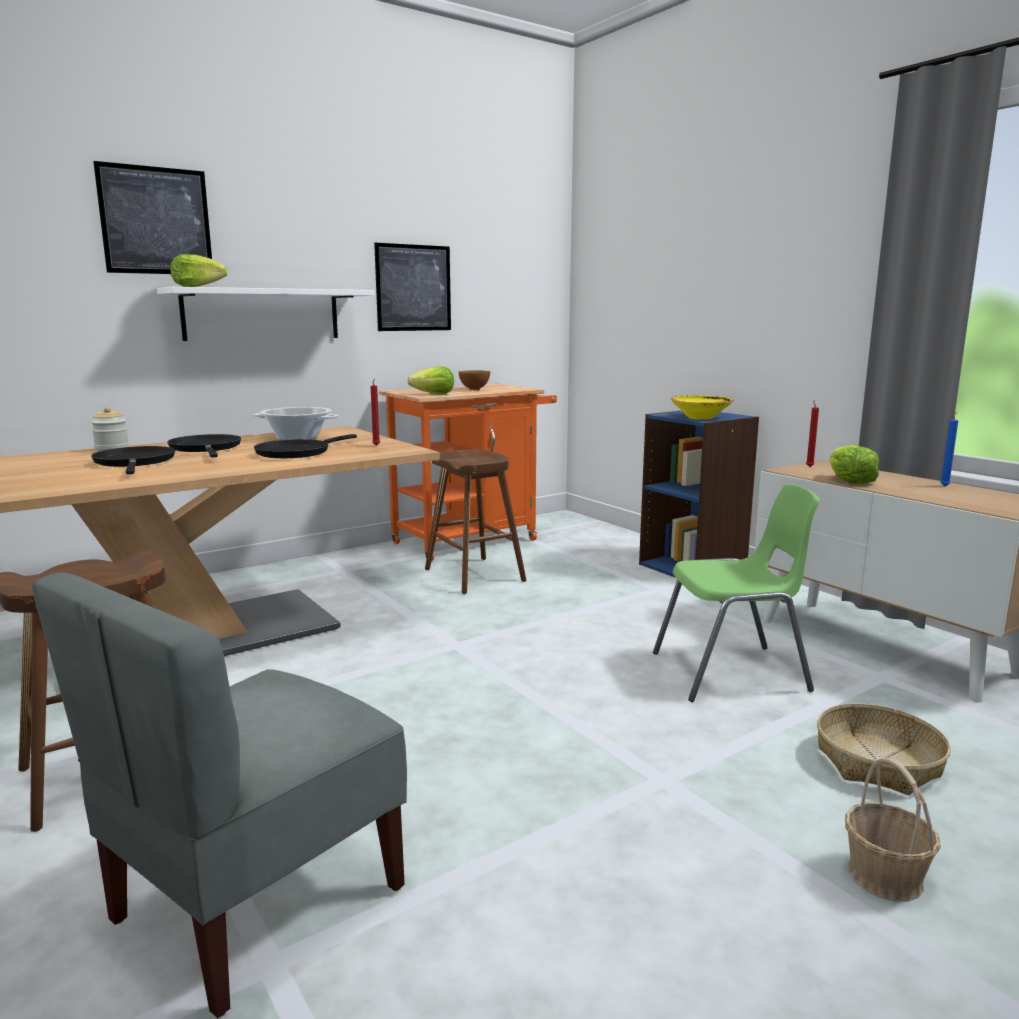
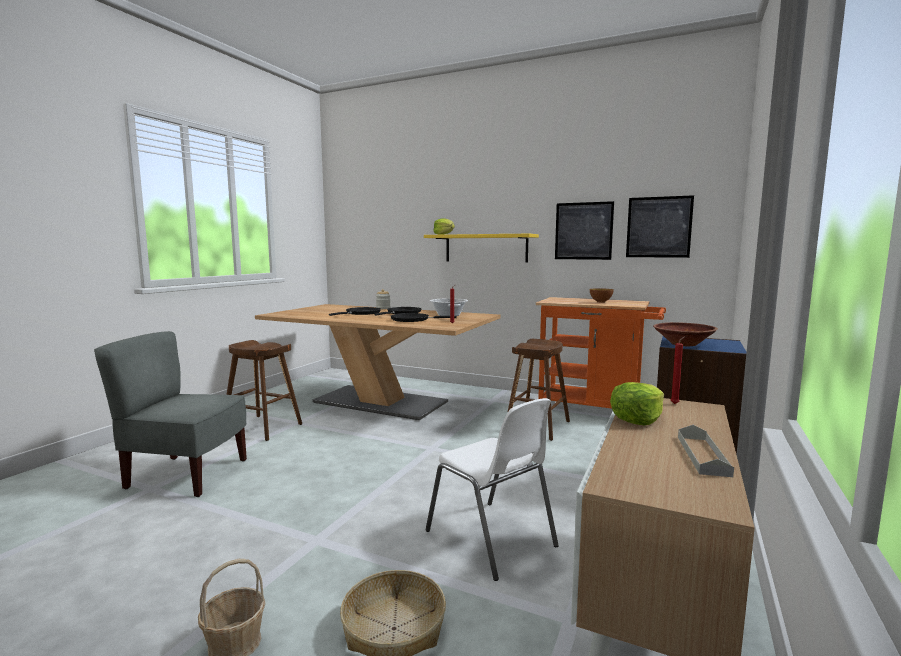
camera: 60 degrees right, 5 degrees down
(156, 221) = (440, 203): picture -> picture (658, 227)
(262, 314) = (486, 248): white shelf -> yellow shelf
(434, 394) = (558, 301): lettuce -> none
(700, 418) = (683, 344): yellow bowl -> brown bowl
(732, 672) = (492, 539): green chair -> white chair
(945, 486) = (703, 455): blue candle -> grey tray

